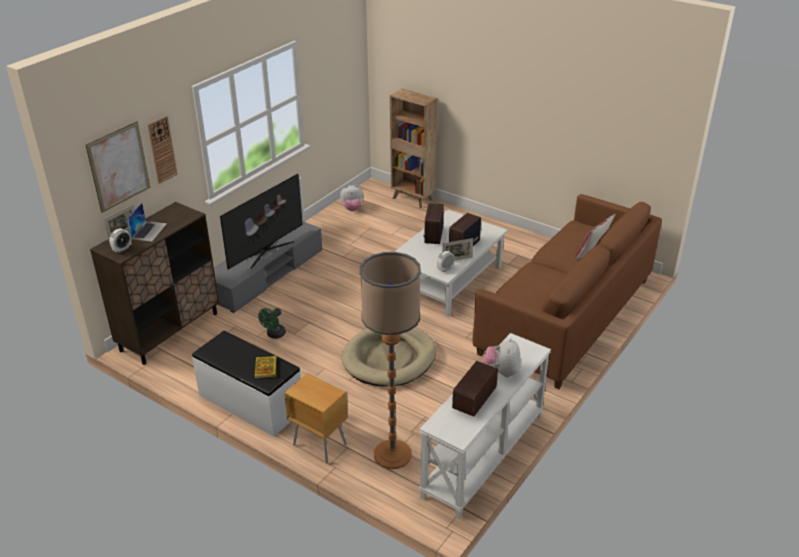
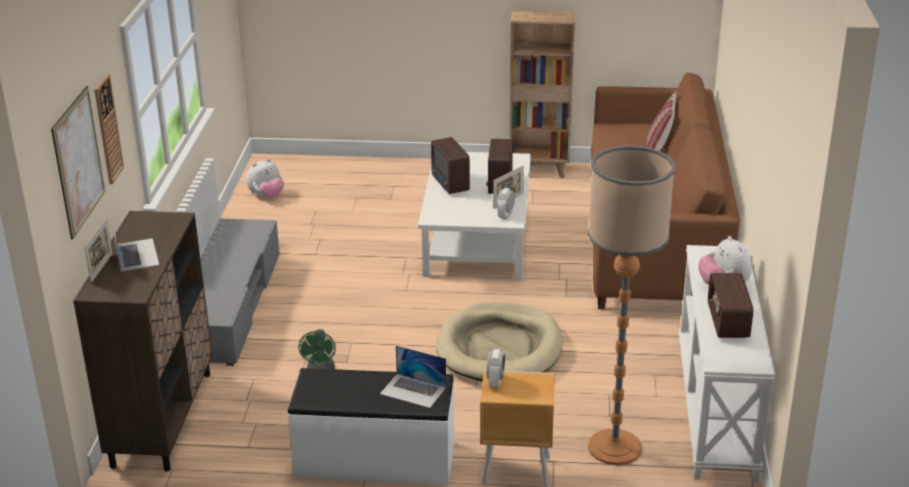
camera: 30 degrees left, 5 degrees down
(122, 249) = (126, 286): alarm clock -> alarm clock (495, 382)
(265, 251) = (230, 268): television -> none
(266, 369) = (413, 390): book -> laptop
(413, 199) = (337, 164): brown bookcase -> brown bookcase (539, 170)

